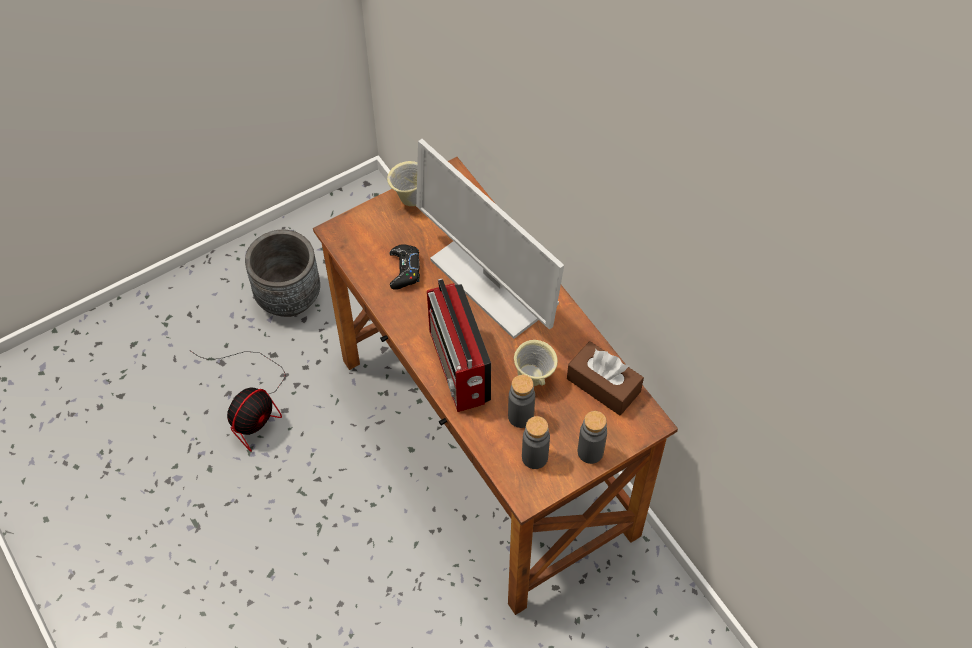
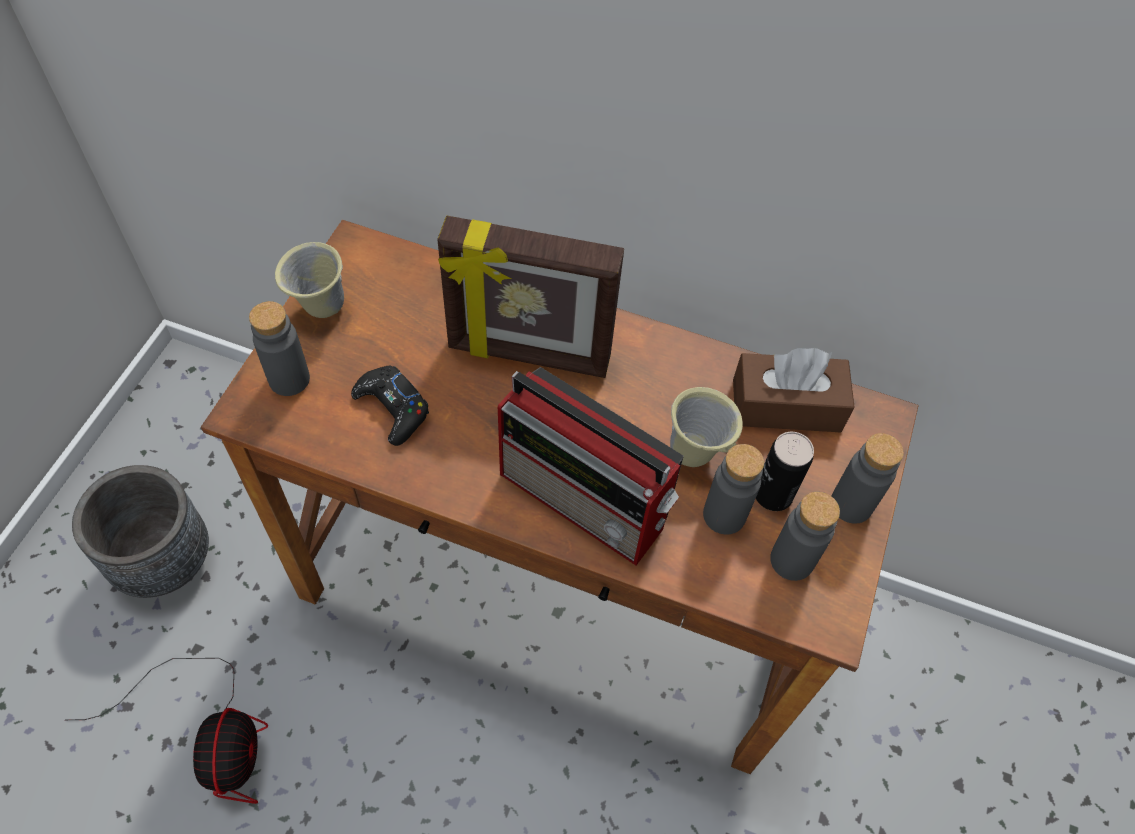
camera: 40 degrees left, 0 degrees up
(368, 227) = (289, 379): none -> grey bottle
(492, 282) = (528, 355): monitor -> picture frame
(554, 422) = (773, 494): none -> can

